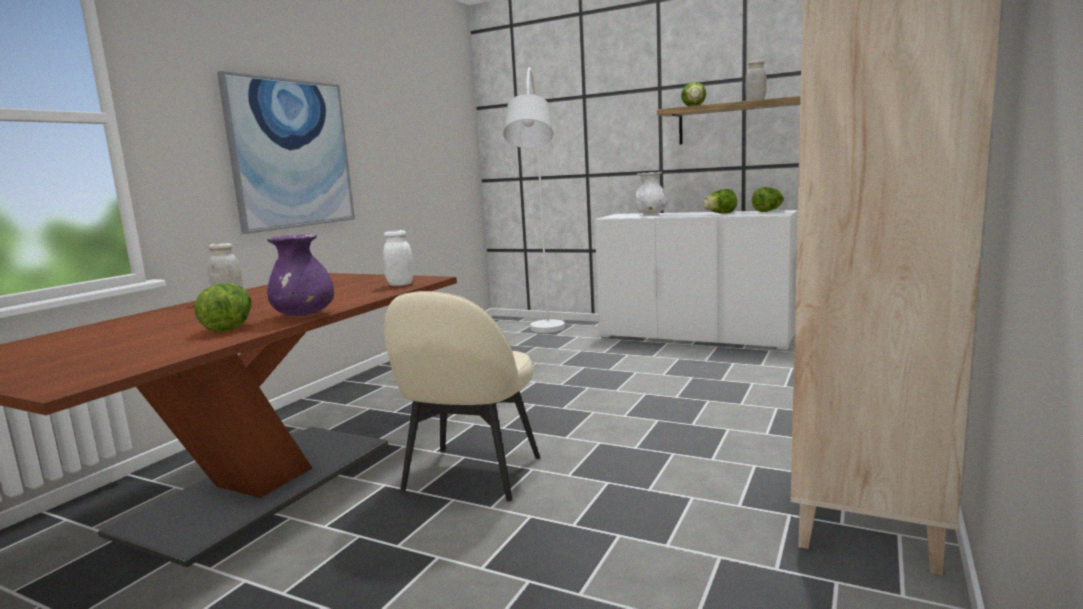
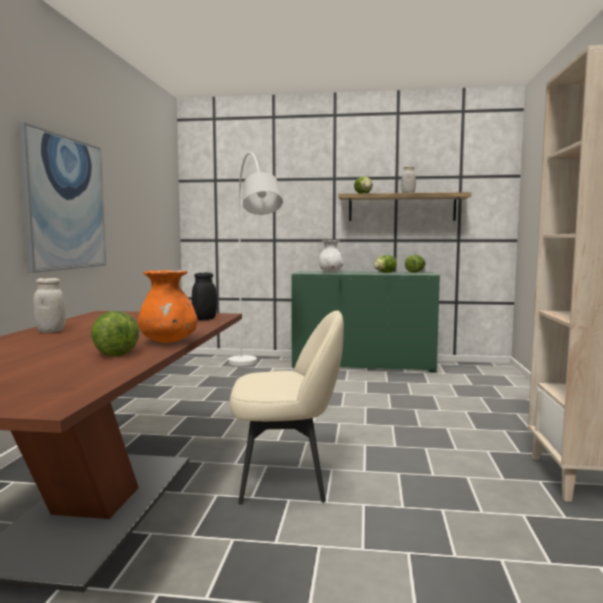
camera: 20 degrees left, 5 degrees down
(304, 315) = (168, 342): purple vase -> orange vase
(400, 284) = (204, 319): white jar -> black jar
(471, 475) = (285, 479): beige chair -> beige chair turned 90 degrees counterclockwise
(694, 336) = (363, 364): white cabinet -> green cabinet

